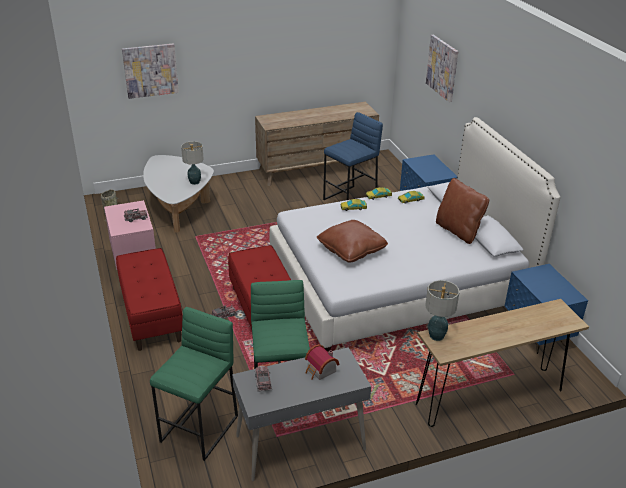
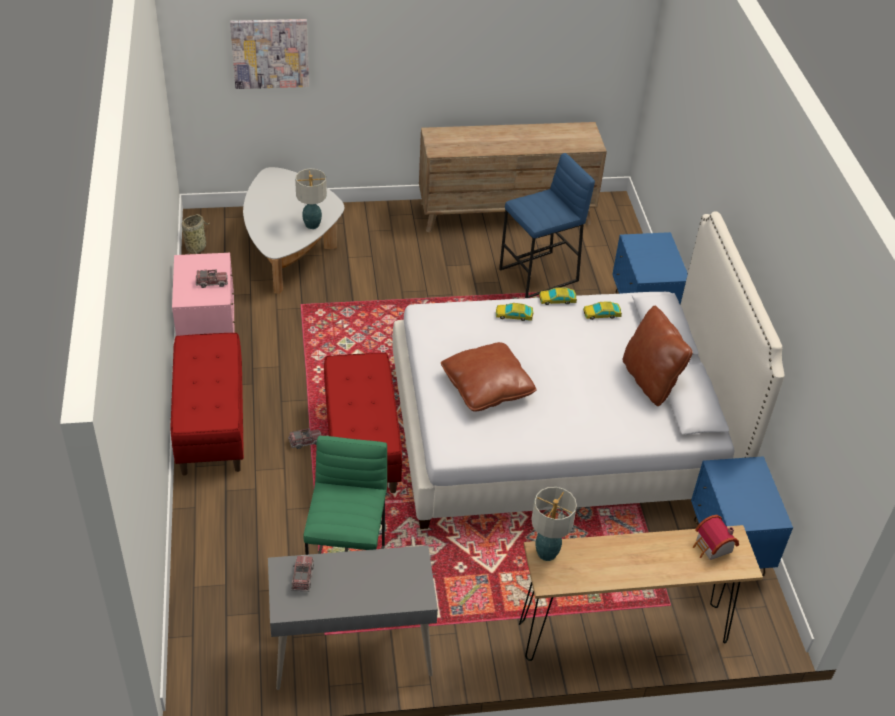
camera: 10 degrees right, 10 degrees up
(200, 429) = (232, 605): green stool -> none
(320, 371) = (380, 574): toy house -> toy house (712, 547)
(442, 67) = (696, 113): picture -> none

